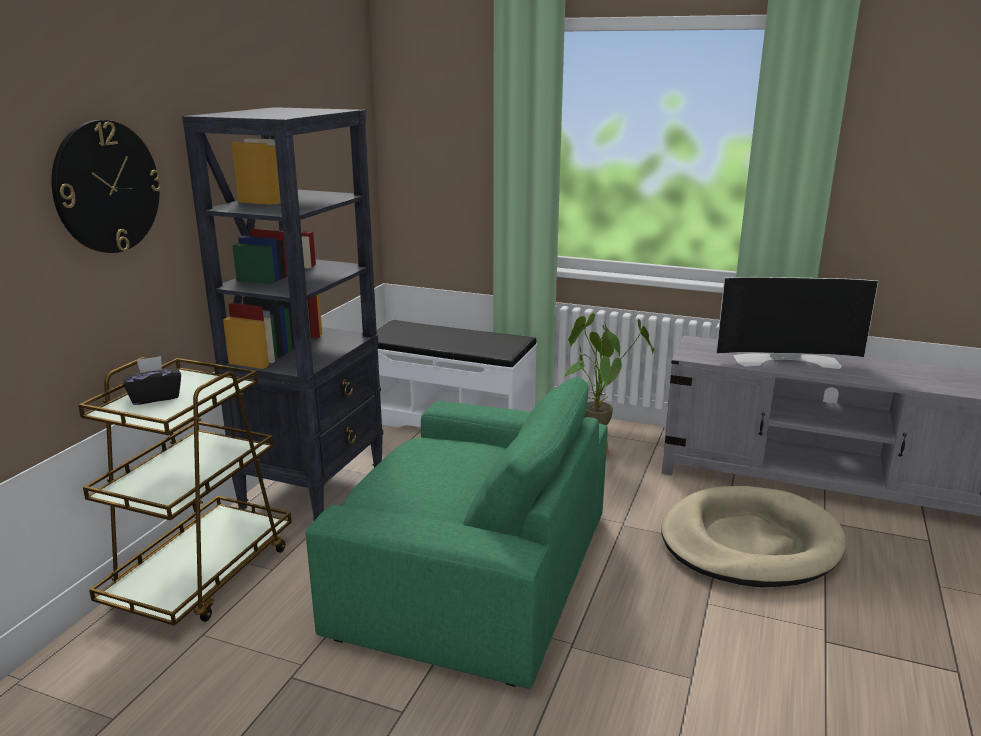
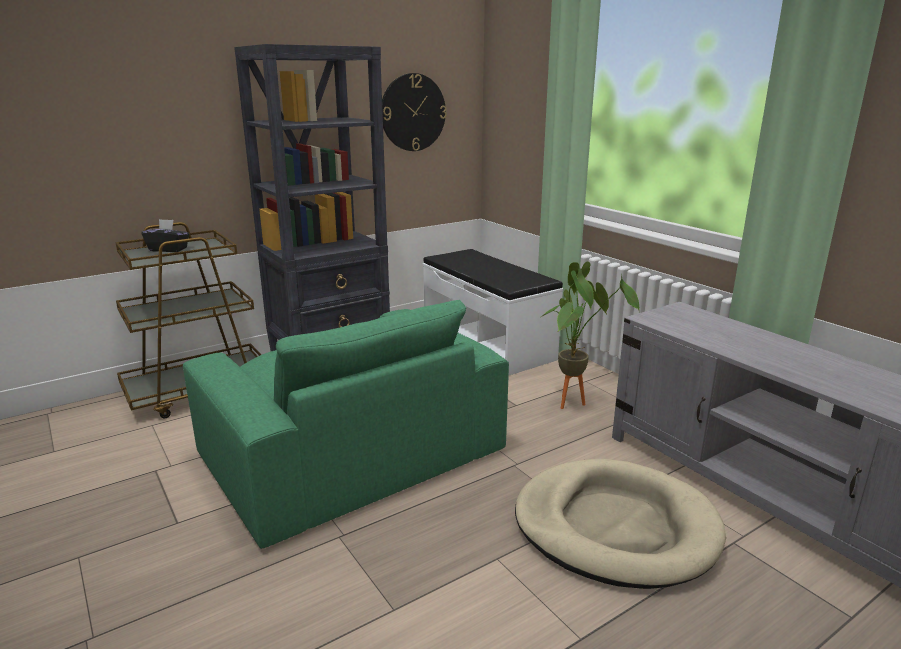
camera: 35 degrees right, 0 degrees up
(107, 187) = (161, 93): wall clock -> wall clock (413, 112)
(786, 359) = (756, 345): television -> none

